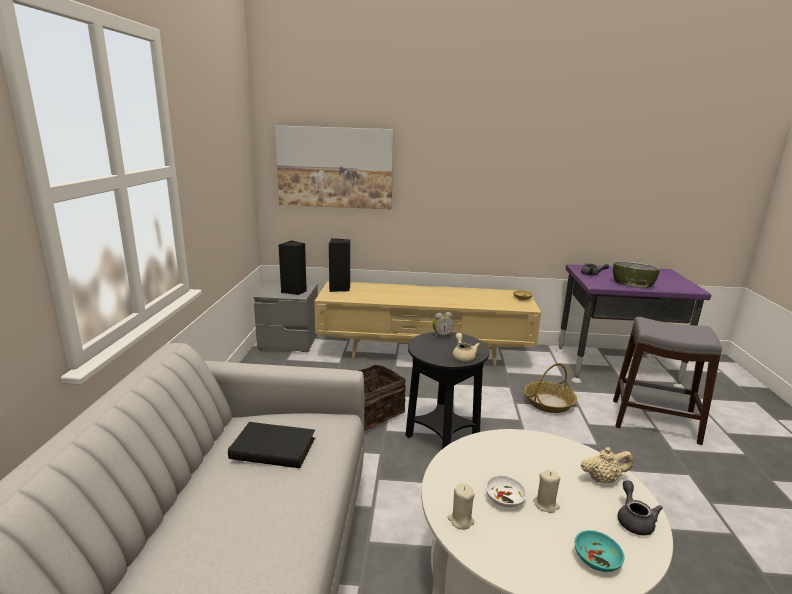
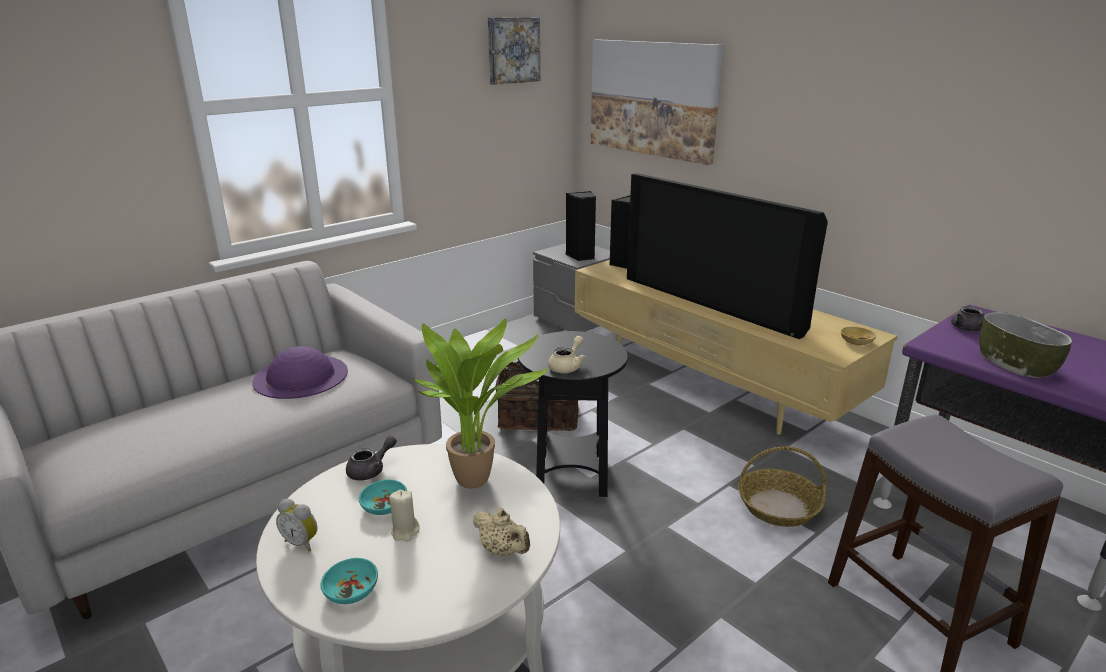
camera: 45 degrees right, 5 degrees up
(228, 133) = (512, 50): none -> picture
(274, 447) = (300, 376): black book -> purple hat
(429, 298) = (713, 303): none -> television
(441, 335) = (593, 339): alarm clock -> alarm clock (302, 542)
(460, 520) = (323, 497): beige candle -> none
(505, 498) = (385, 506): white bowl -> turquoise bowl
(515, 450) = (478, 480): none -> potted plant
(634, 520) = (449, 595): grey teapot -> grey teapot (371, 470)

